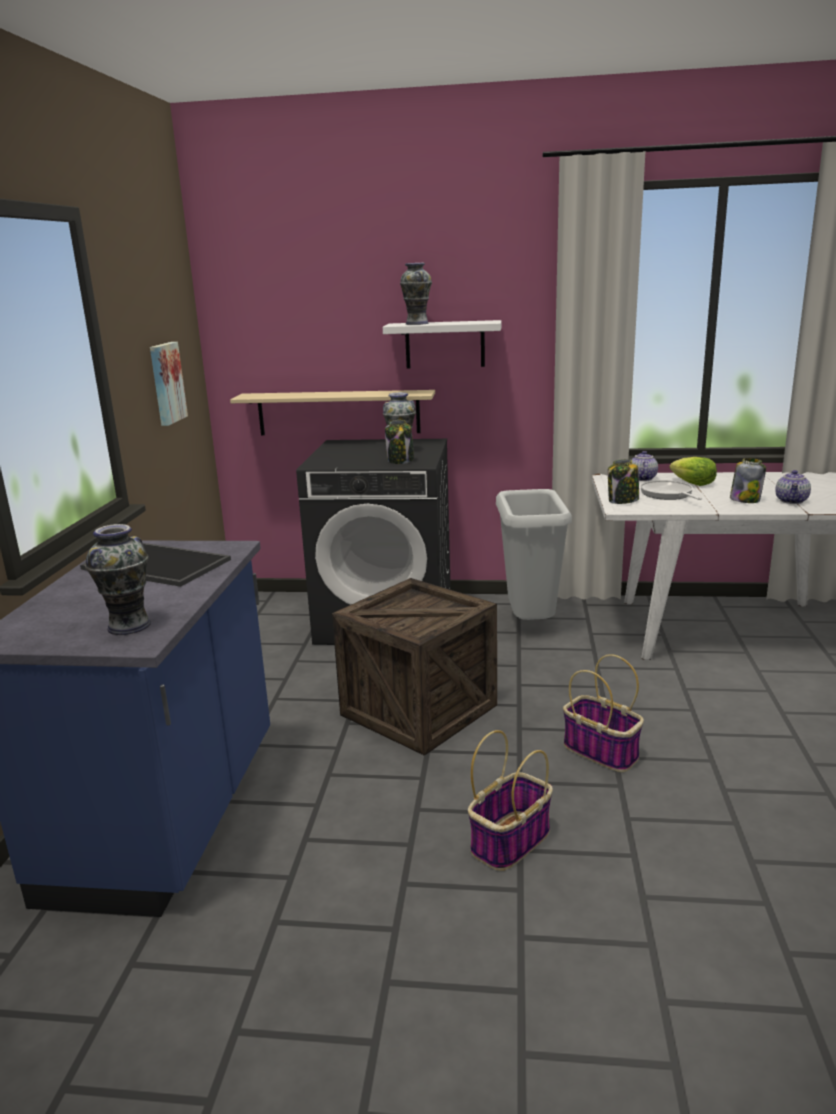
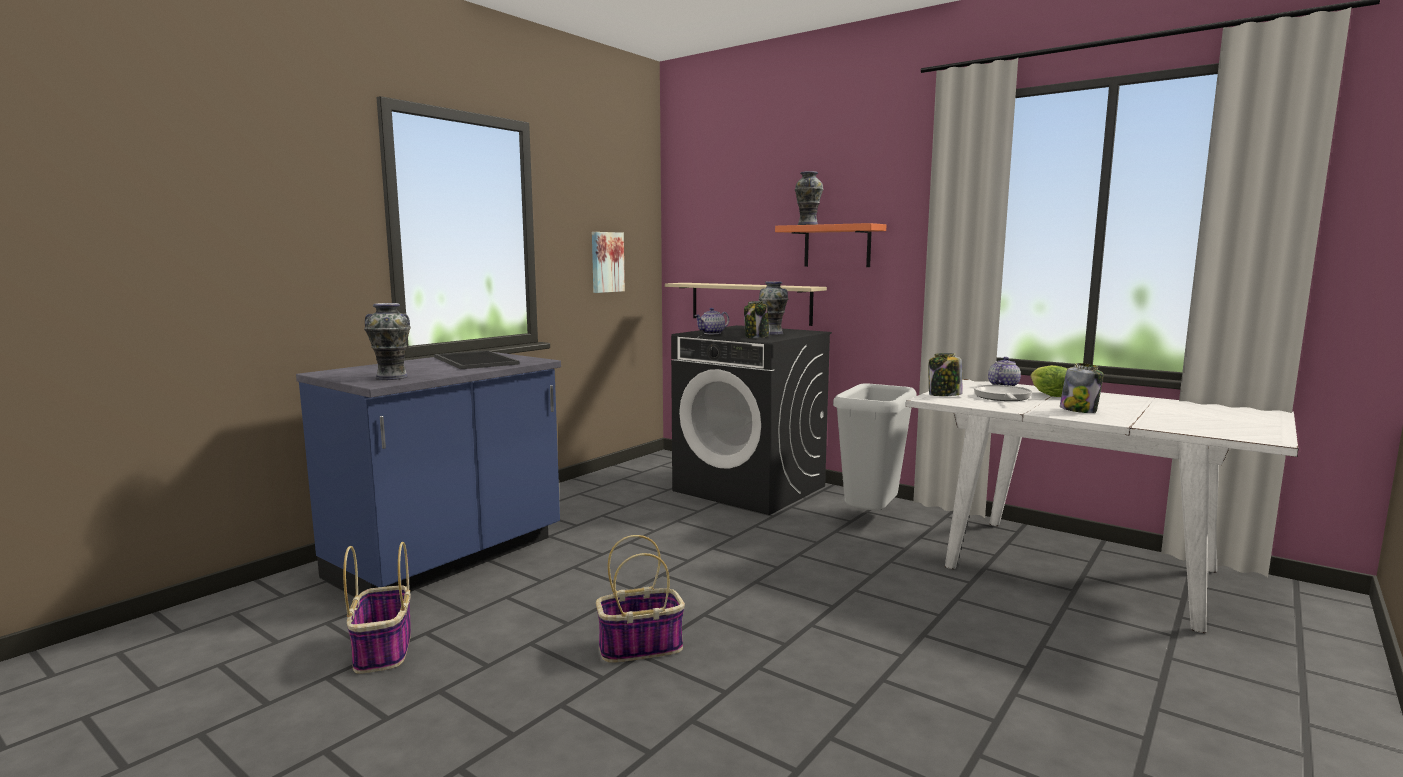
camera: 30 degrees right, 10 degrees down
(419, 710) = (692, 548): crate -> none
(445, 344) = (837, 246): white shelf -> orange shelf
(602, 752) = (804, 617): basket -> basket (383, 651)
(792, 501) = (1134, 417): teapot -> teapot (712, 333)

